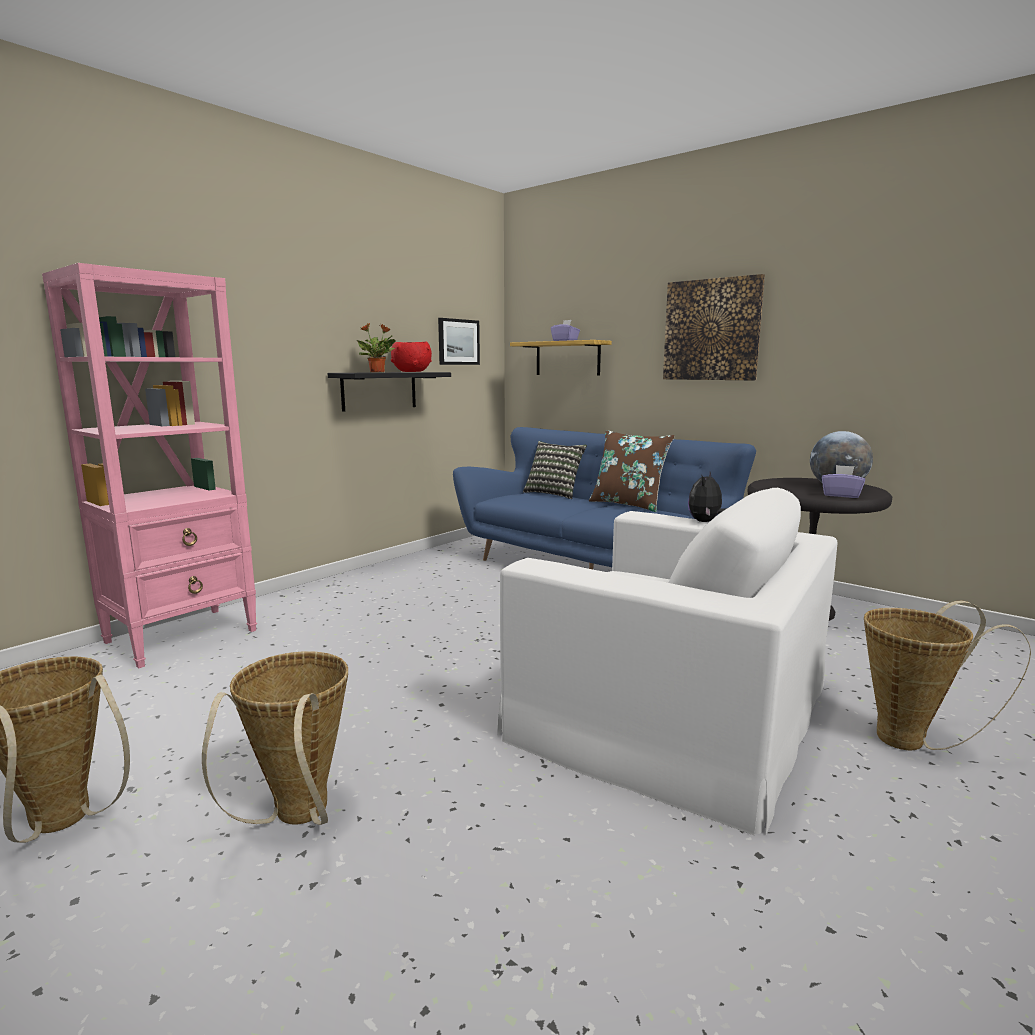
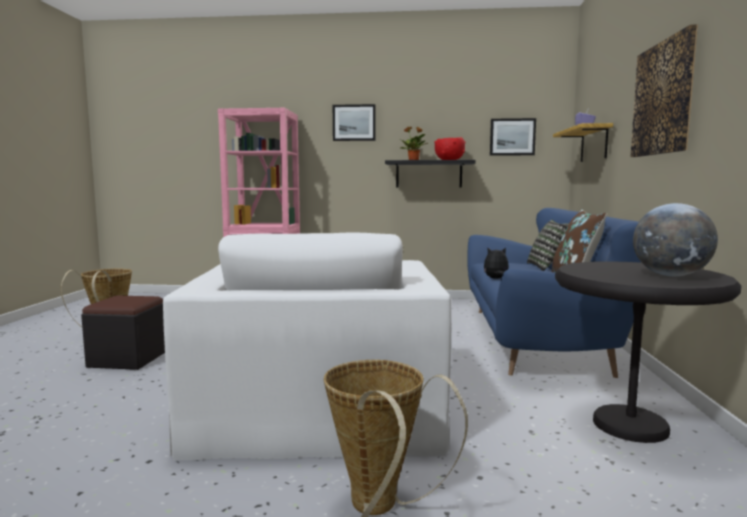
camera: 55 degrees right, 5 degrees down
(276, 309) = (354, 122): none -> picture
(297, 818) = (128, 359): basket -> black ottoman
(706, 522) = (417, 270): plush toy -> plush toy (496, 278)
(841, 495) = (620, 278): purple tissue box -> none

